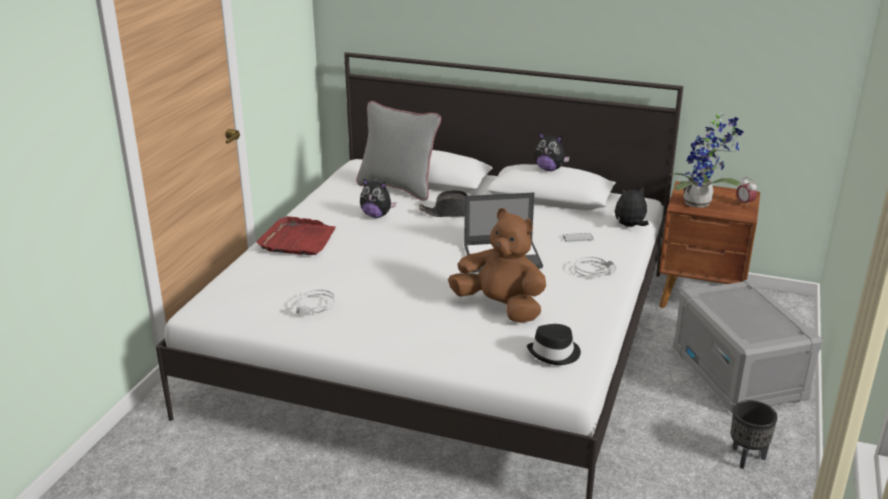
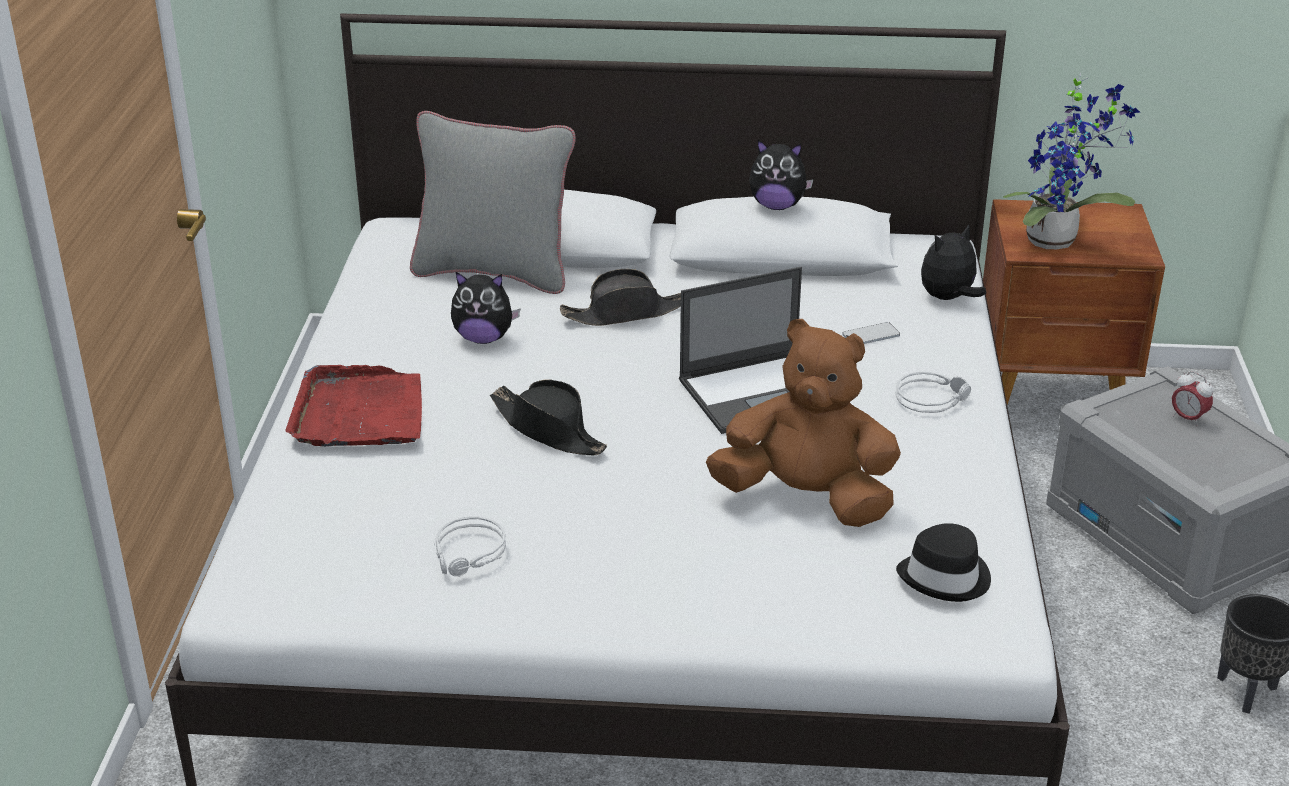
camera: 15 degrees left, 5 degrees up
(385, 259) = (548, 430): none -> black hat
(744, 203) = (1128, 231): alarm clock -> alarm clock (1188, 419)

